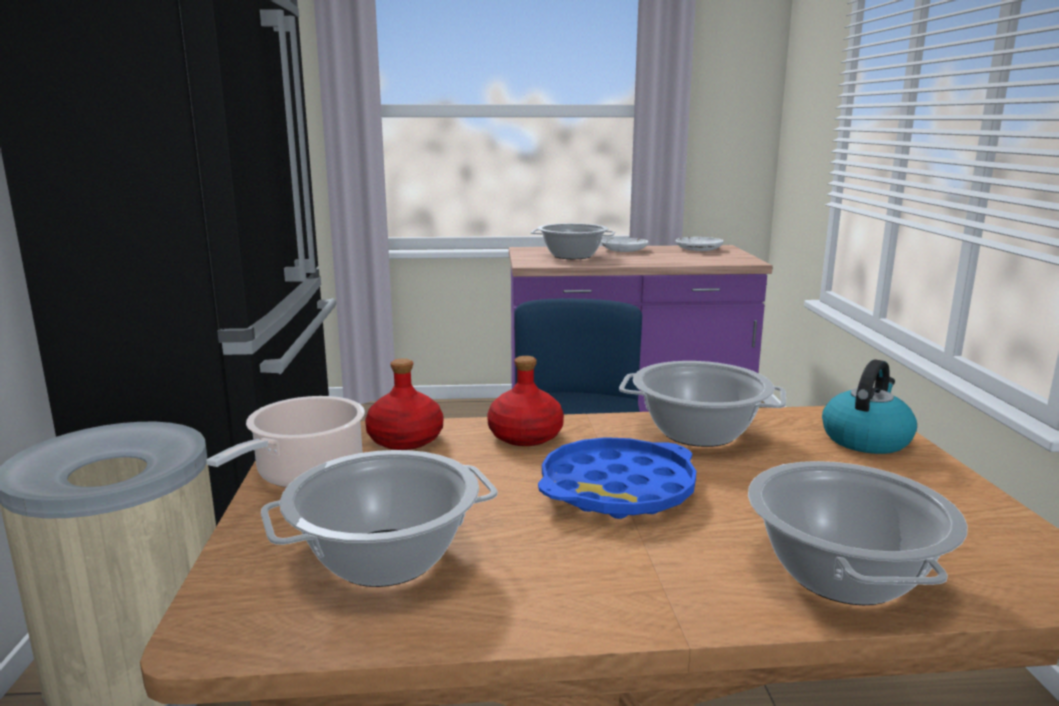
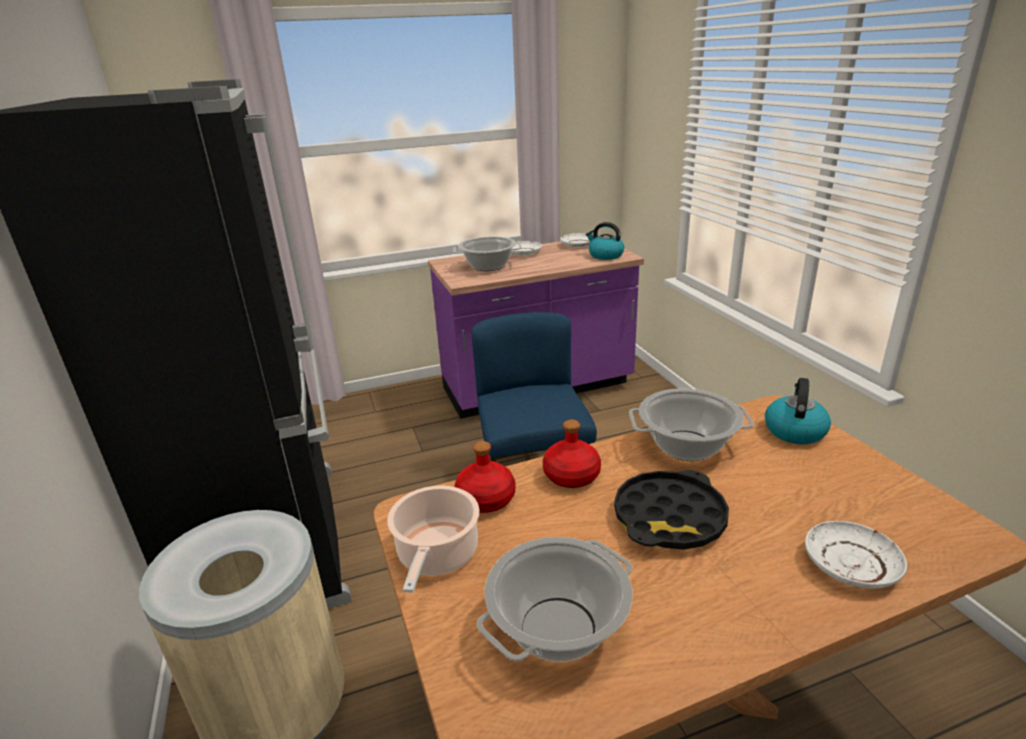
camera: 15 degrees left, 10 degrees up
(617, 489) = (669, 517): blue tray -> black tray
(723, 259) = (605, 255): none -> kettle
(842, 574) = (850, 564): cooking pot -> white plate

